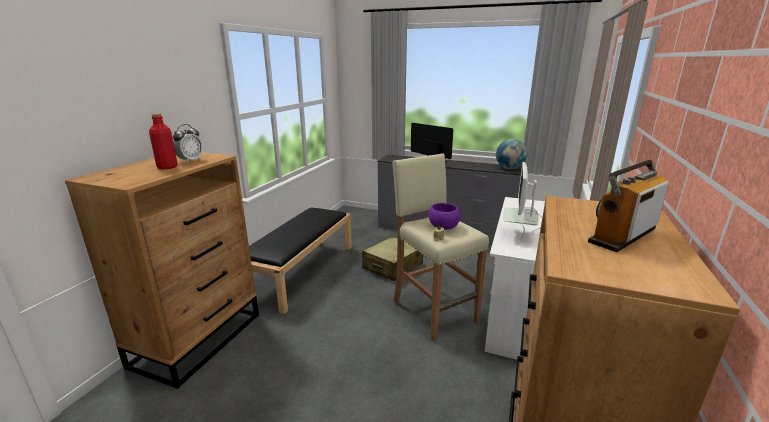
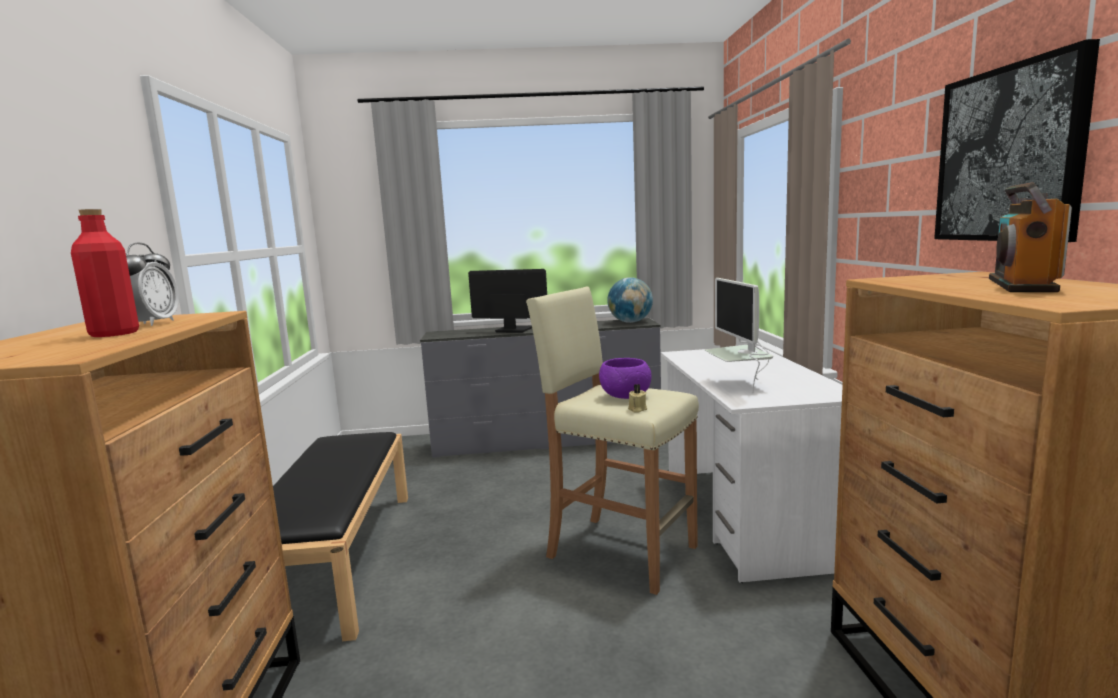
camera: 25 degrees left, 10 degrees down
(392, 266) = (503, 508): beige suitcase -> none
(696, 124) = (1009, 155): none -> picture

